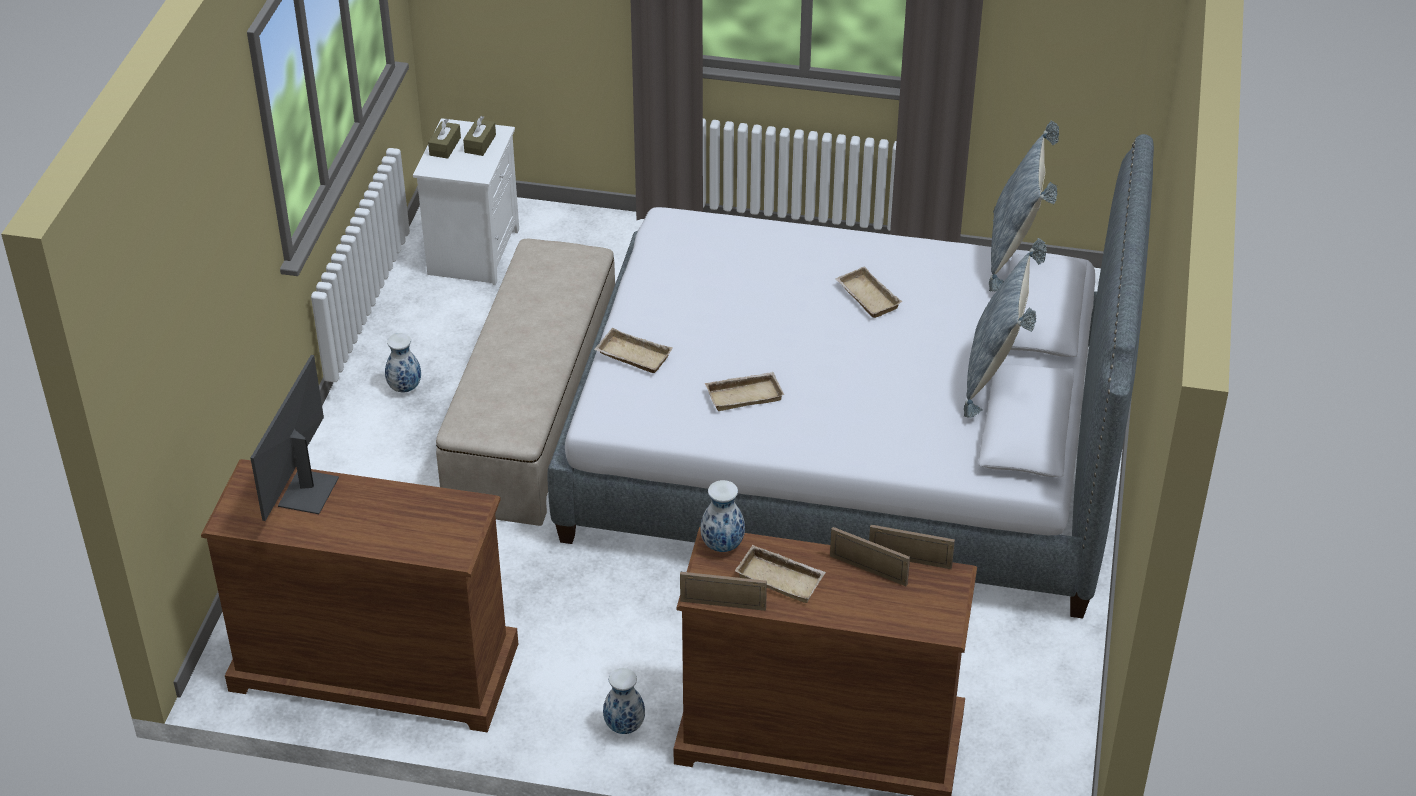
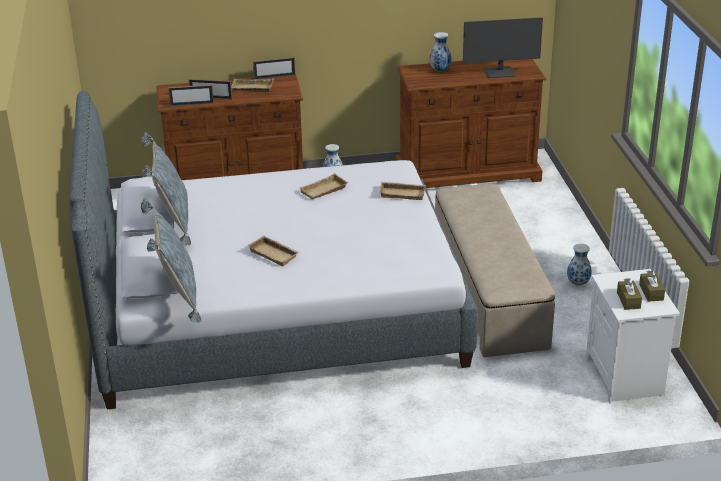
camera: 160 degrees right, 10 degrees down
(306, 492) = (500, 73): monitor -> monitor turned 90 degrees clockwise
(722, 546) = (286, 92): vase -> vase (440, 70)

